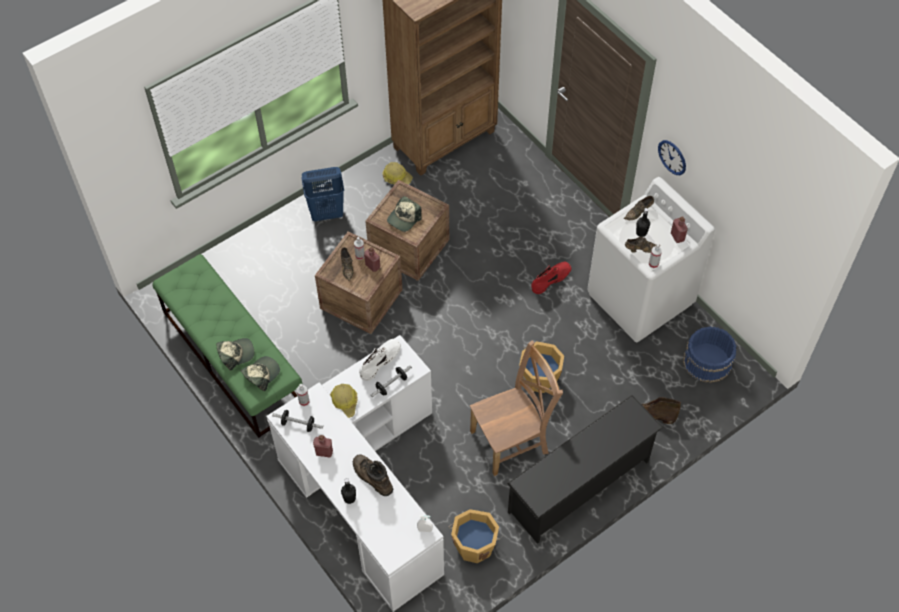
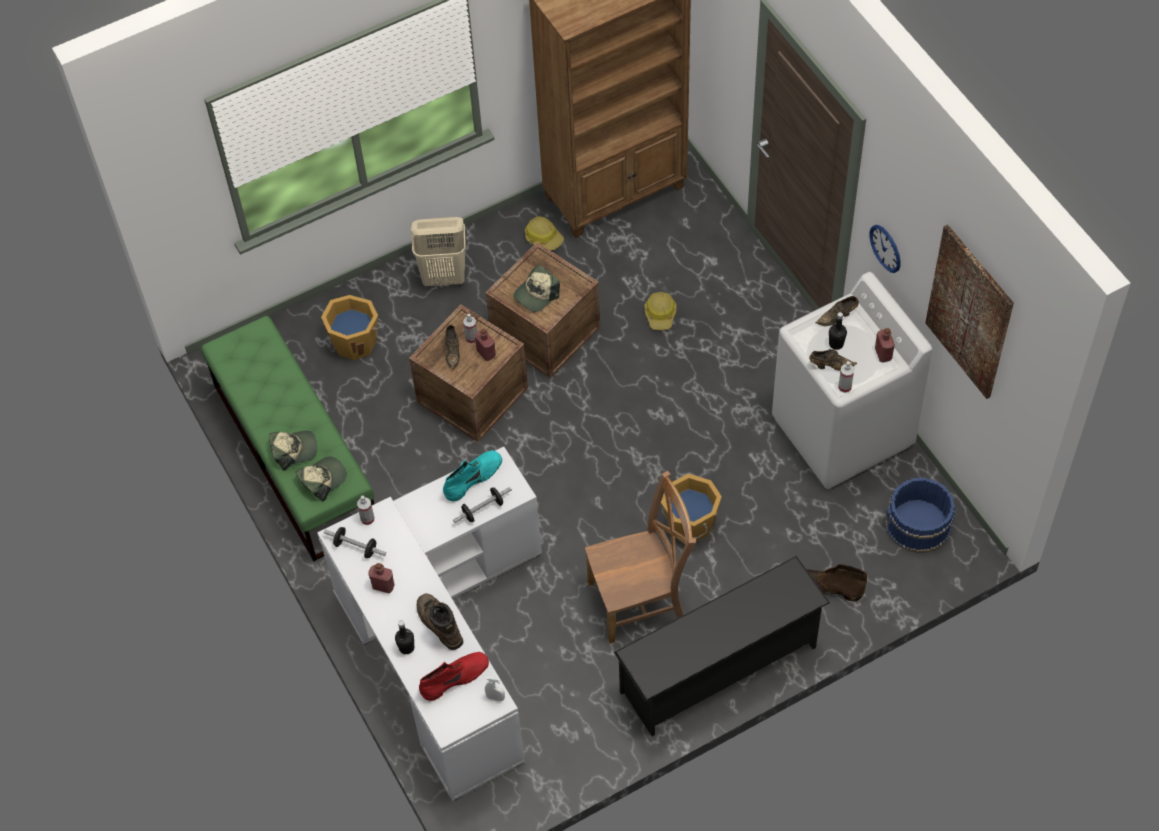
camera: 10 degrees right, 0 degrees up
(327, 213) = (444, 276): blue laundry basket -> beige laundry basket
(344, 403) = (419, 527): hard hat -> hard hat (660, 314)
(380, 361) = (473, 478): white boot -> turquoise boot
(474, 545) = (570, 729): orange bucket -> orange bucket (355, 341)
(551, 279) = (727, 393): red boot -> red boot (455, 678)
(750, 197) = (970, 312): none -> picture

